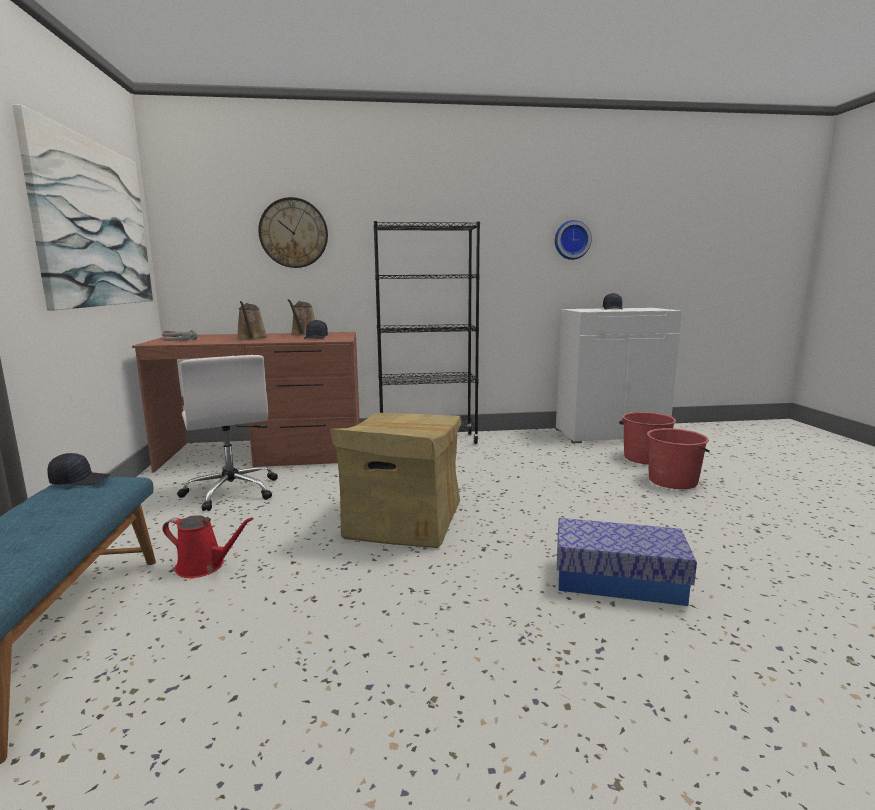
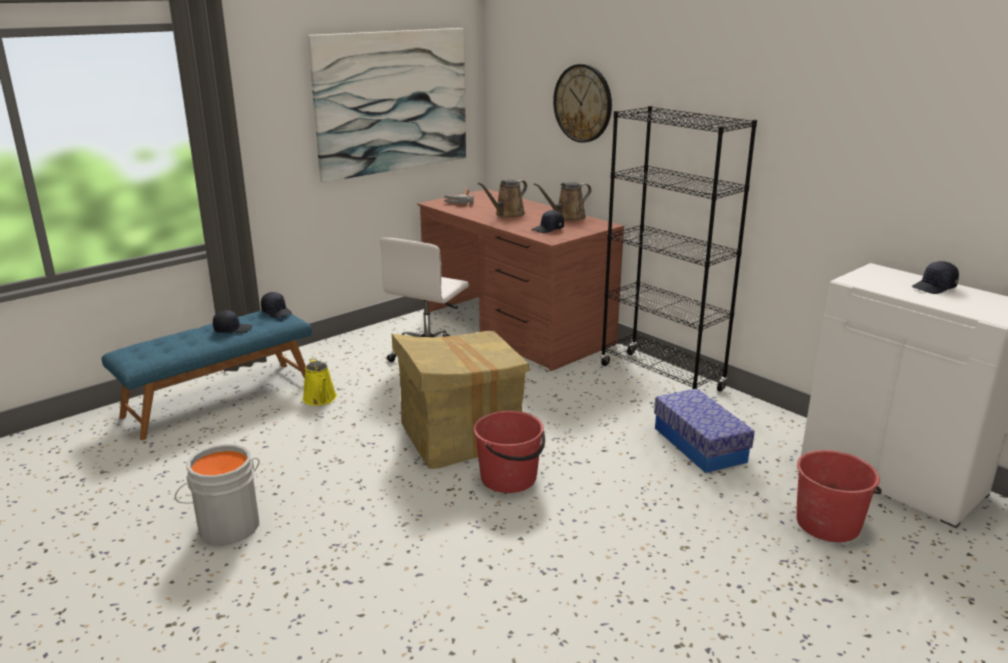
camera: 55 degrees right, 10 degrees up
(56, 512) = (232, 329): none -> black cap
(204, 566) = (320, 399): red watering can -> yellow watering can
(396, 717) = (228, 525): none -> grey bucket
(571, 240) = (909, 159): wall clock -> none
(618, 580) = (460, 569): storage box -> storage box (699, 444)
(673, 481) = (768, 560): red bucket -> red bucket (509, 478)

